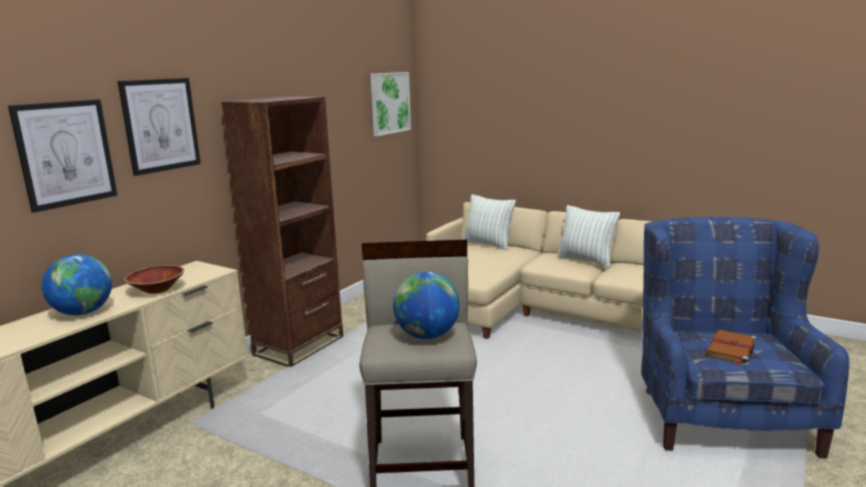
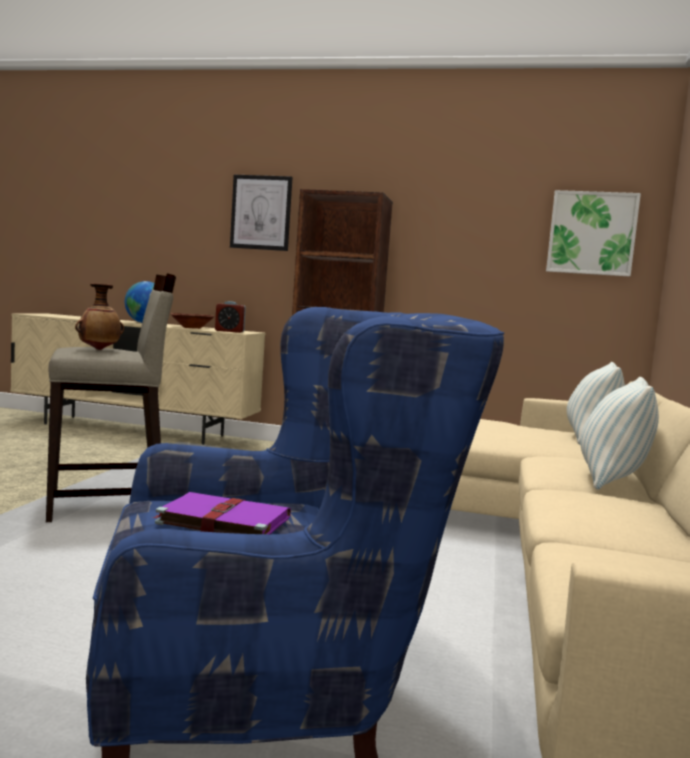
camera: 70 degrees right, 10 degrees down
(65, 153) = (188, 221): picture -> none
(202, 274) = (229, 331): none -> alarm clock
(427, 336) = (99, 349): globe -> vase
(731, 349) = (222, 520): brown book -> purple book

